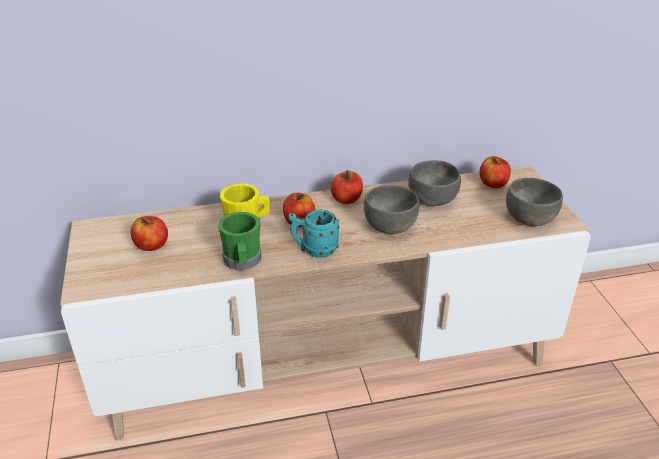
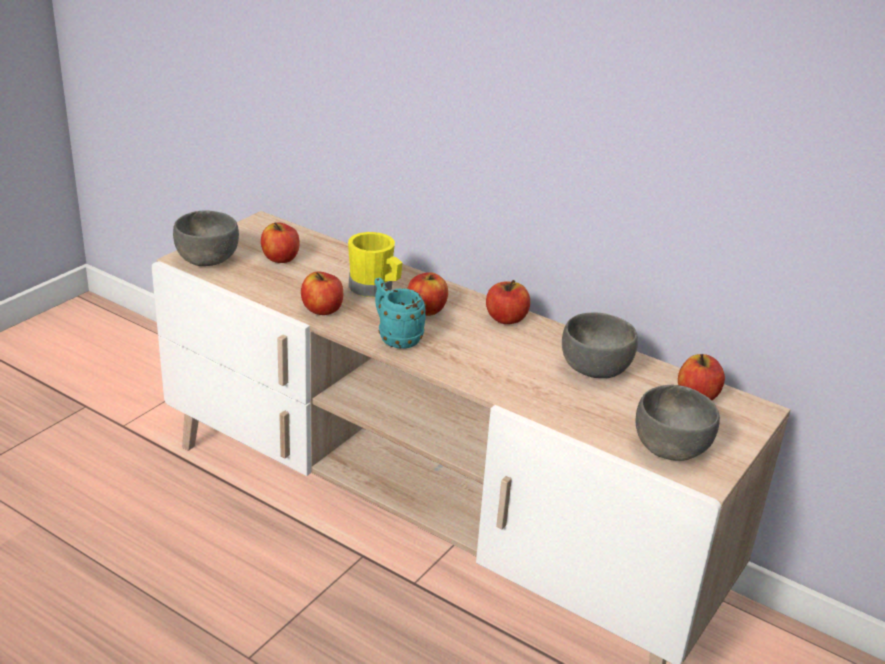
camera: 45 degrees right, 5 degrees down
(242, 262) = (322, 310): green mug -> apple
(389, 225) = (502, 361): grey bowl -> grey bowl (207, 258)

